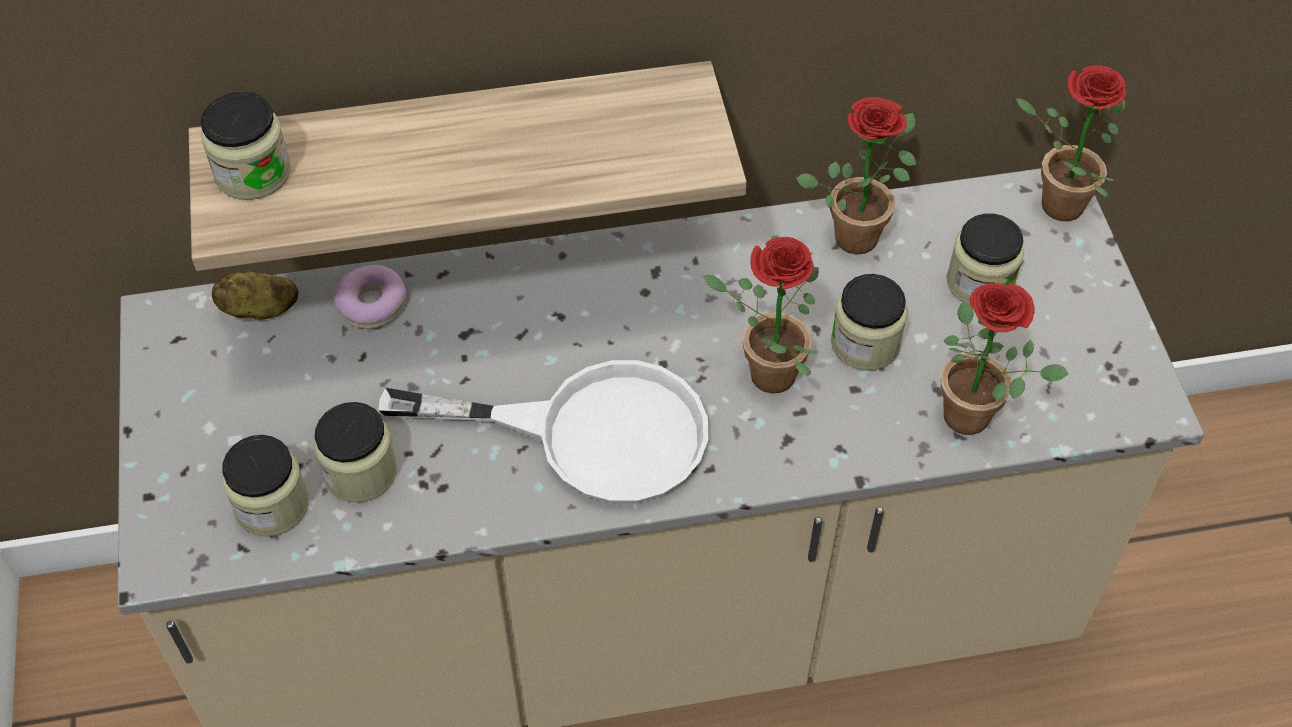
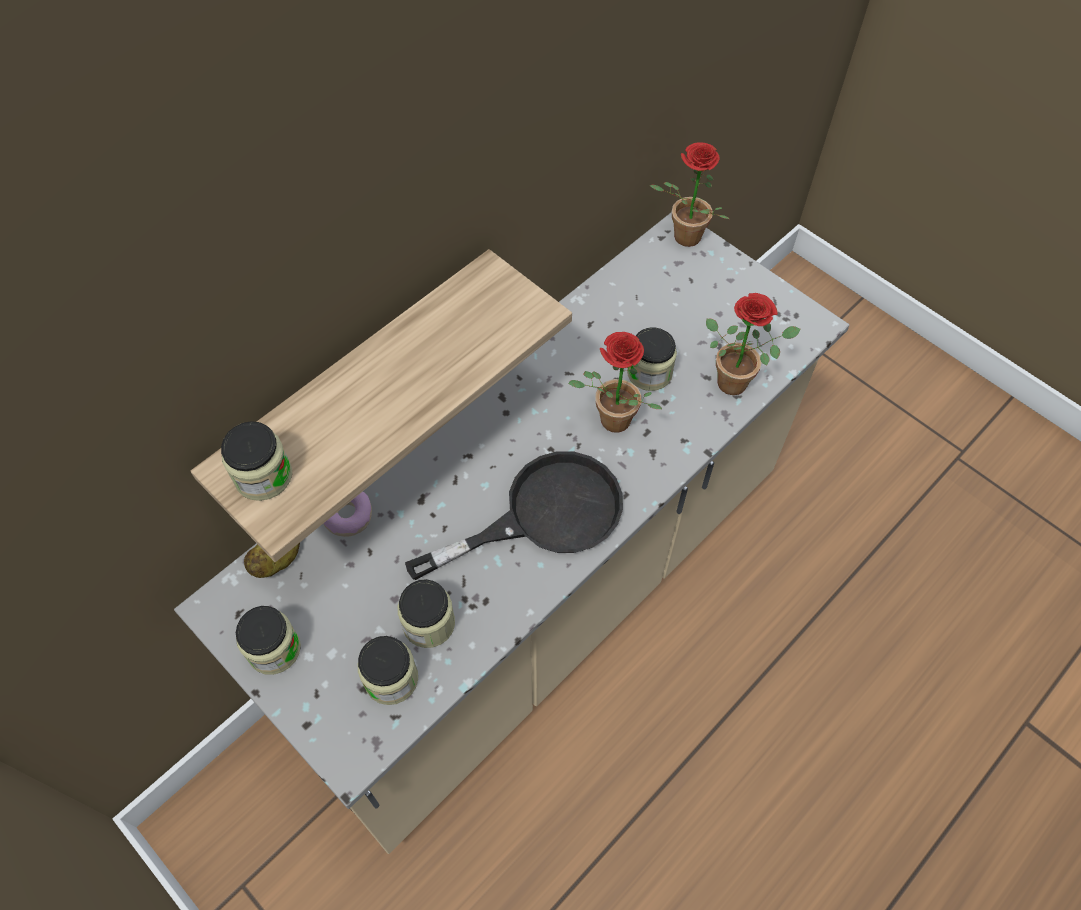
camera: 35 degrees left, 5 degrees up
(590, 433) = (544, 515): white frying pan -> black frying pan
(858, 230) = (594, 309): potted plant -> none
(979, 283) = (680, 304): jar -> jar (274, 649)

